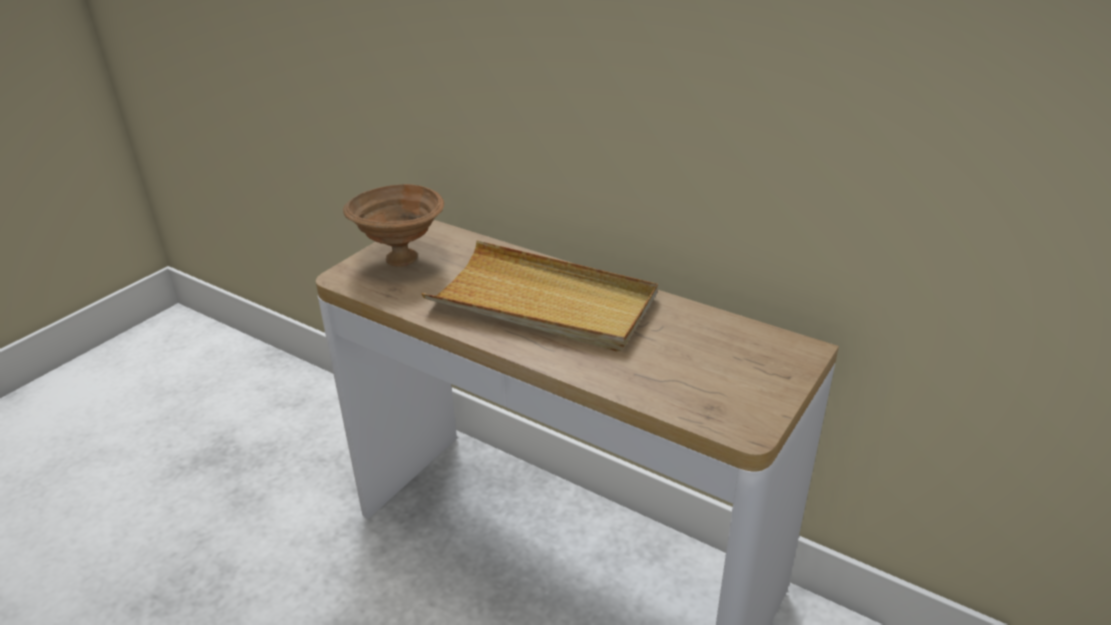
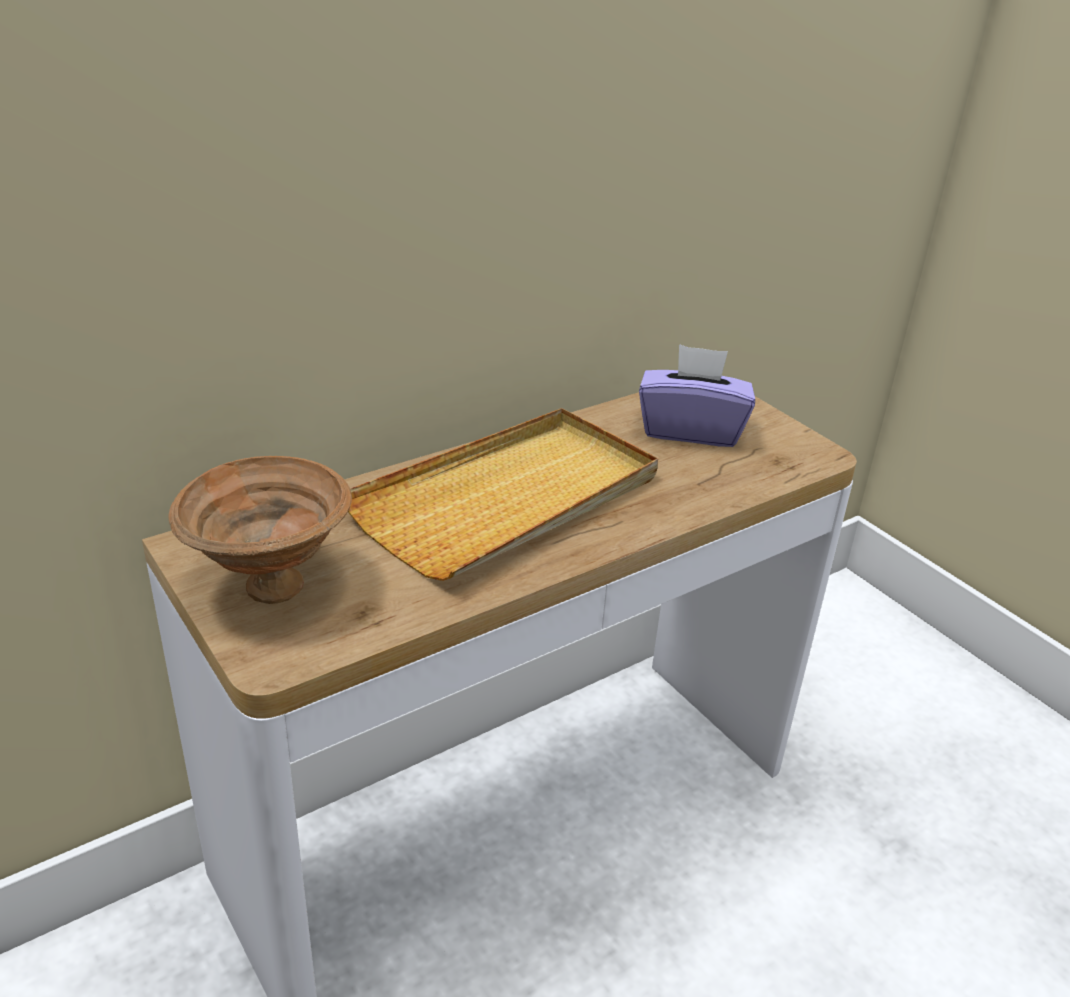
camera: 70 degrees left, 0 degrees up
(715, 354) = (691, 430): none -> purple tissue box

